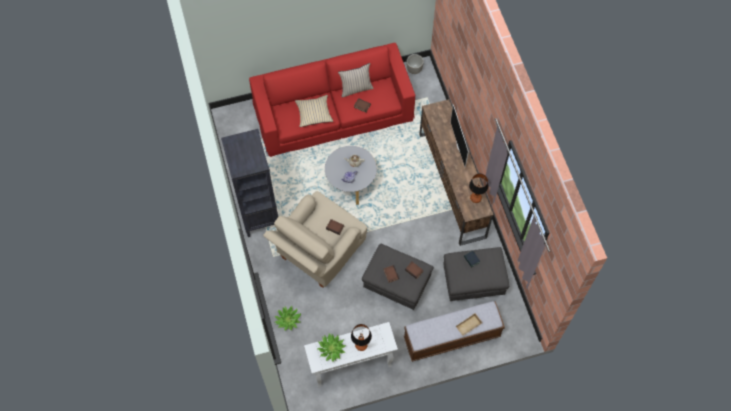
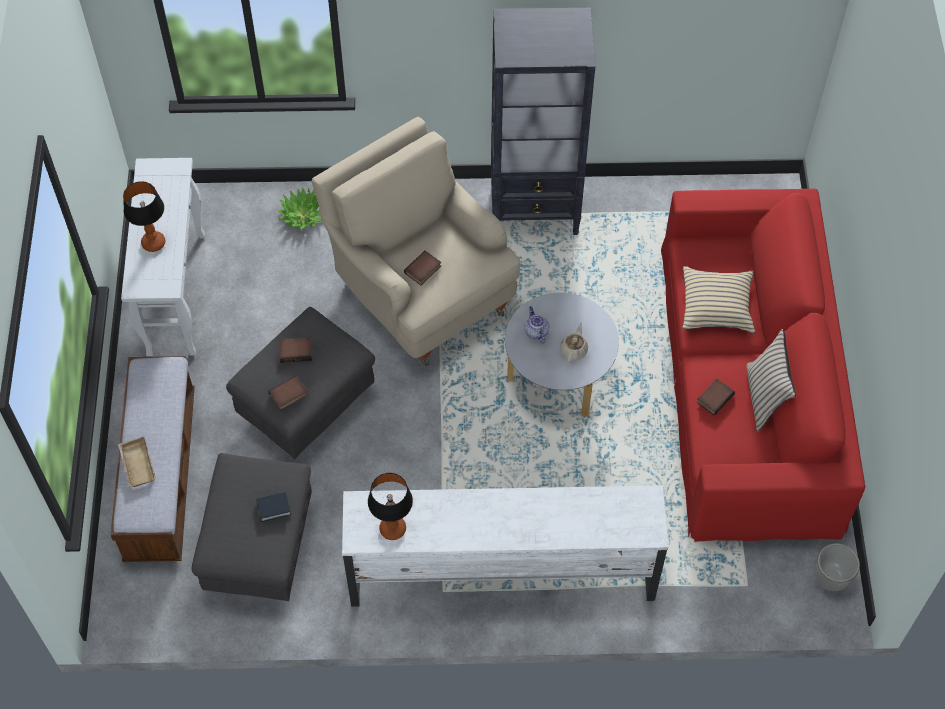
camera: 105 degrees right, 5 degrees down
(331, 349) = (166, 196): potted plant -> none
(452, 185) = (500, 573): brown tv stand -> white tv stand
(459, 146) = (534, 534): television -> none

